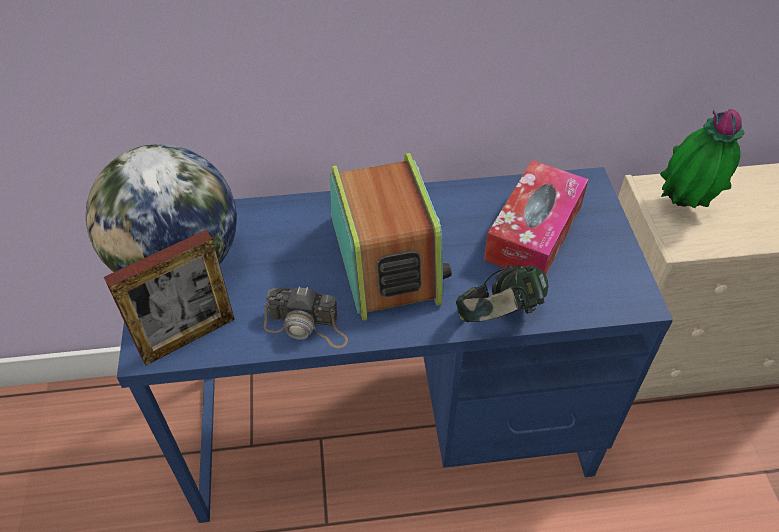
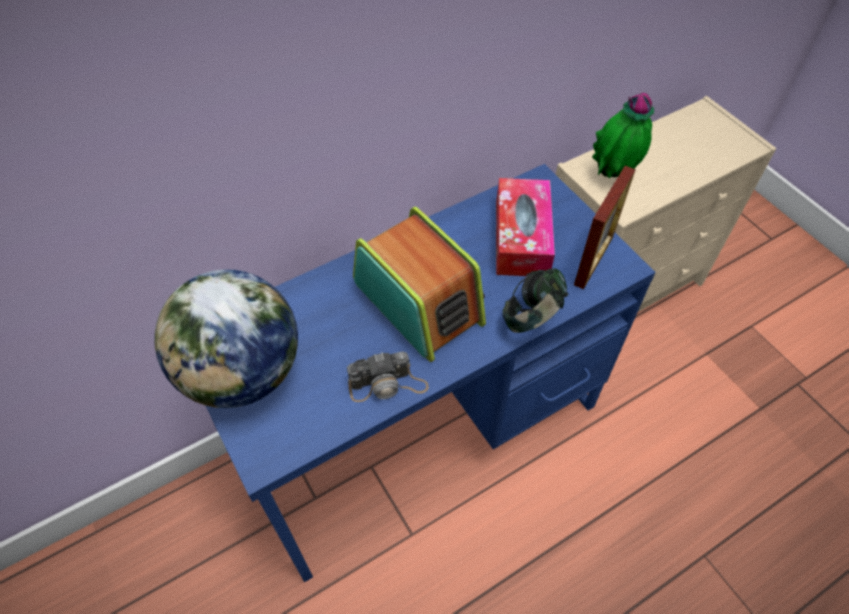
camera: 25 degrees left, 5 degrees up
(188, 337) = (291, 434): picture frame -> picture frame (593, 261)

